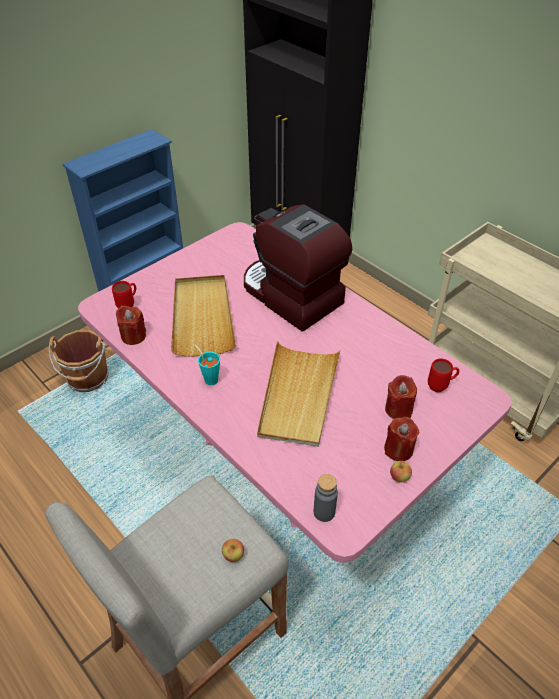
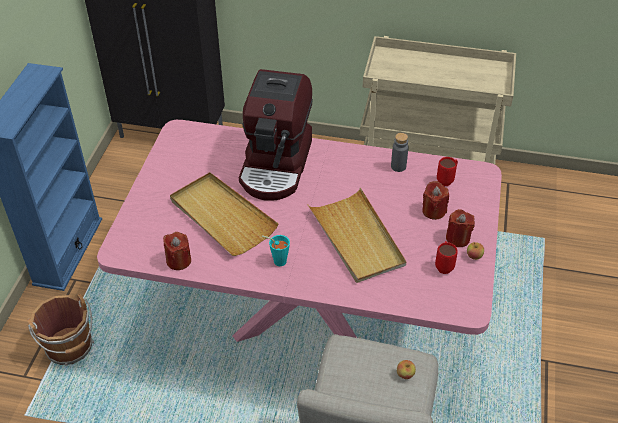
camera: 35 degrees left, 0 degrees up
(129, 305) = (146, 238): red mug -> red mug (444, 265)
(290, 296) = (277, 165): coffee machine -> coffee machine turned 90 degrees counterclockwise
(324, 512) = (448, 306): grey bottle -> grey bottle (398, 166)

